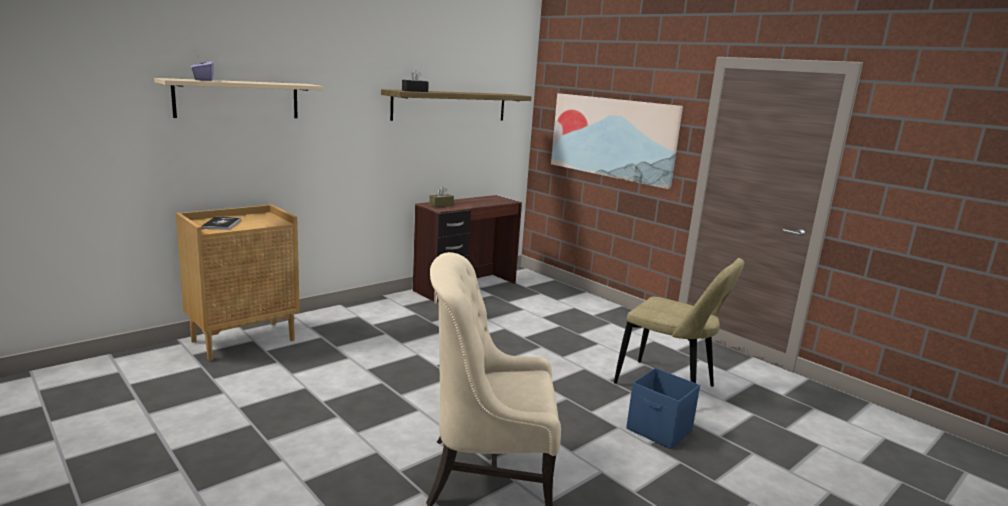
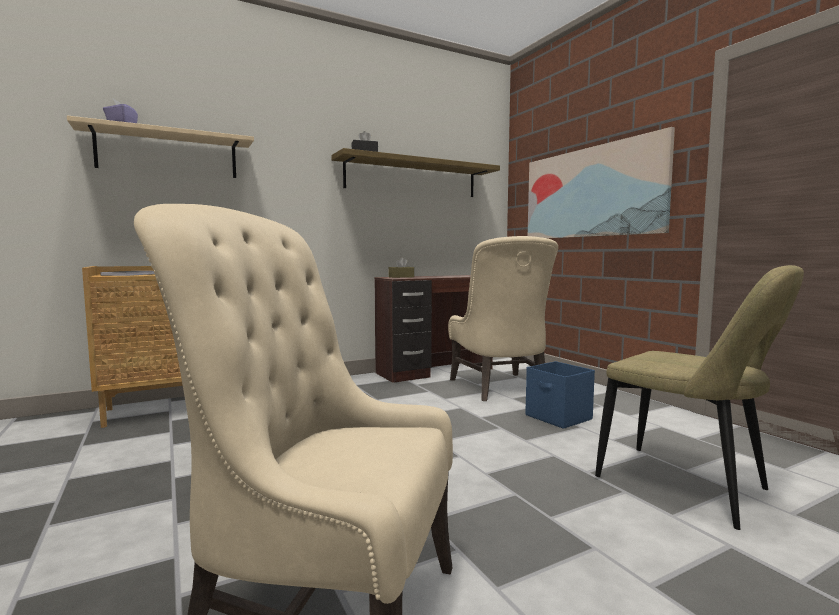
camera: 15 degrees right, 10 degrees down
(529, 305) = (500, 387): none -> beige chair
(659, 430) = (674, 560): blue storage box -> blue storage box (559, 417)

